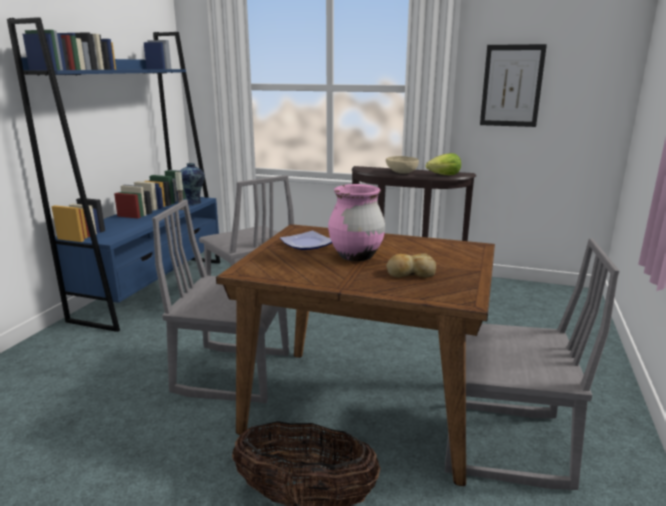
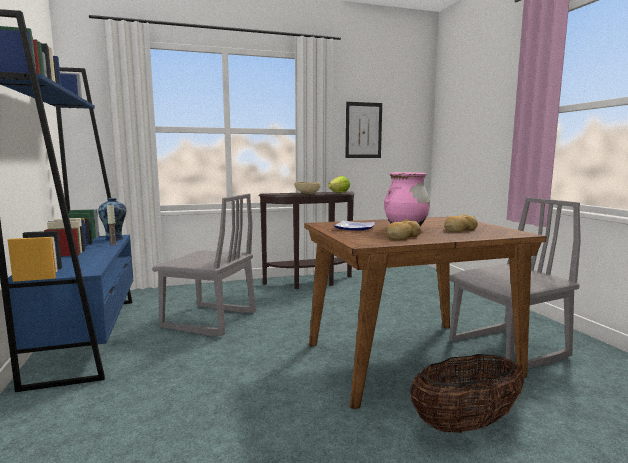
camera: 35 degrees left, 10 degrees down
(233, 373) = (280, 372): grey chair -> none
(309, 270) = (402, 237): none -> bread

